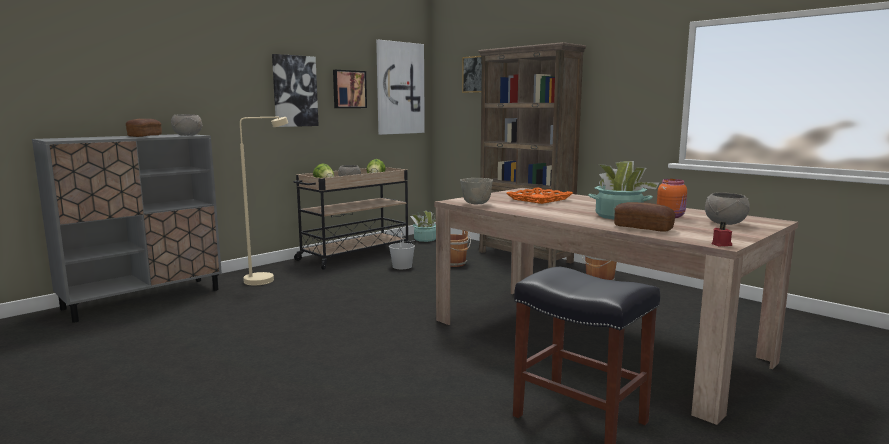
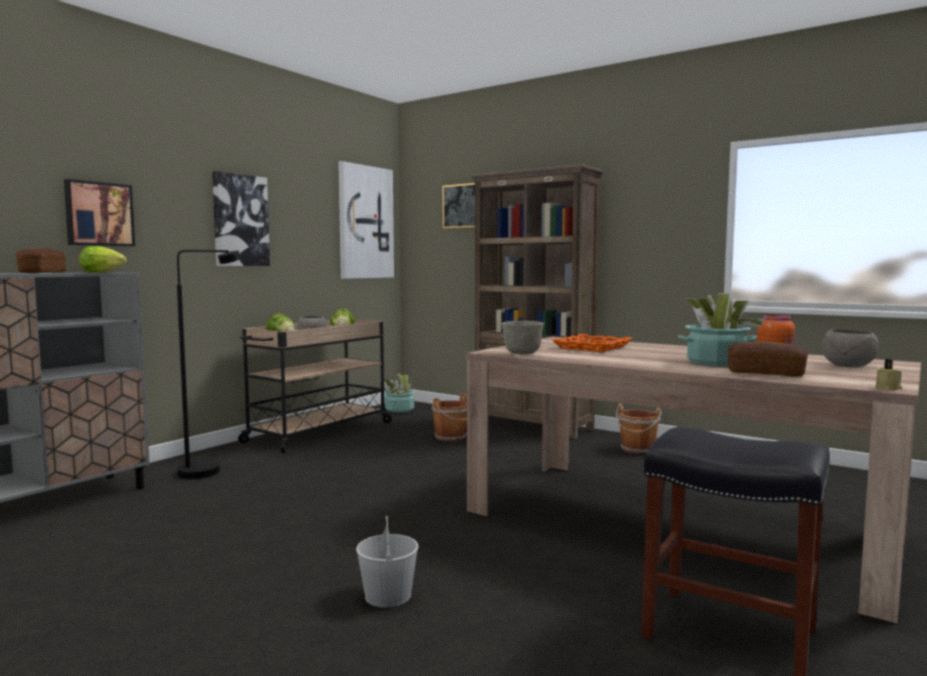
camera: 10 degrees left, 5 degrees down
(187, 135) = (104, 272): grey bowl -> lettuce
(266, 279) = (209, 469): beige floor lamp -> black floor lamp
(349, 89) = (306, 221): picture -> picture (99, 214)
(402, 266) = (386, 444): white bucket -> white bucket (387, 595)
(722, 244) = (888, 388): red candle -> beige candle

